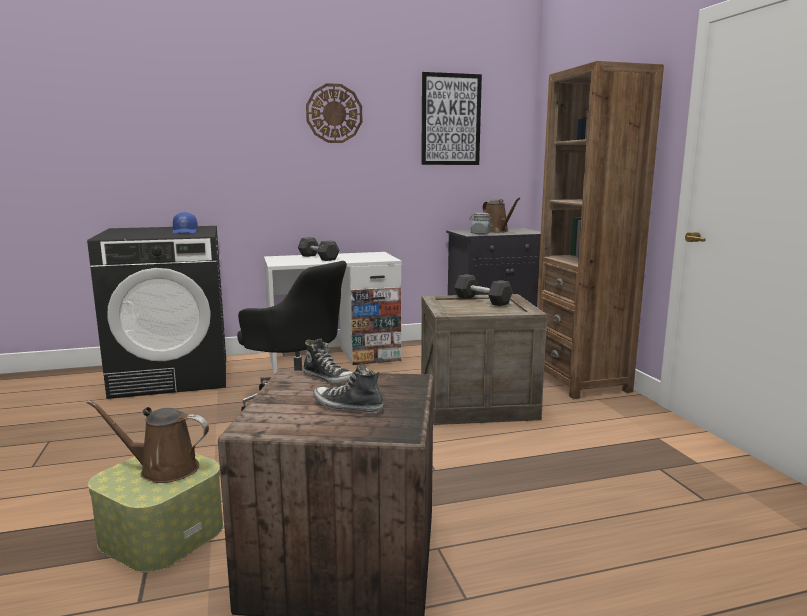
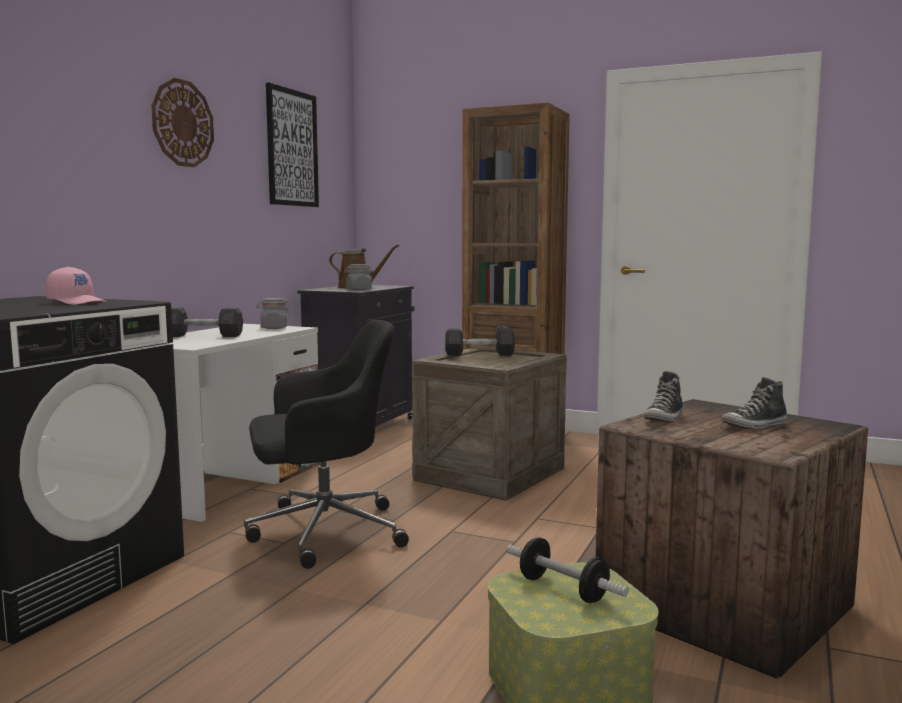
camera: 50 degrees left, 5 degrees down
(163, 469) = (563, 589): brown watering can -> dumbbell
(185, 232) = (78, 302): blue cap -> pink cap
(330, 379) = (664, 418): shoe -> shoe turned 135 degrees clockwise
(376, 257) = (274, 328): none -> grey jar

